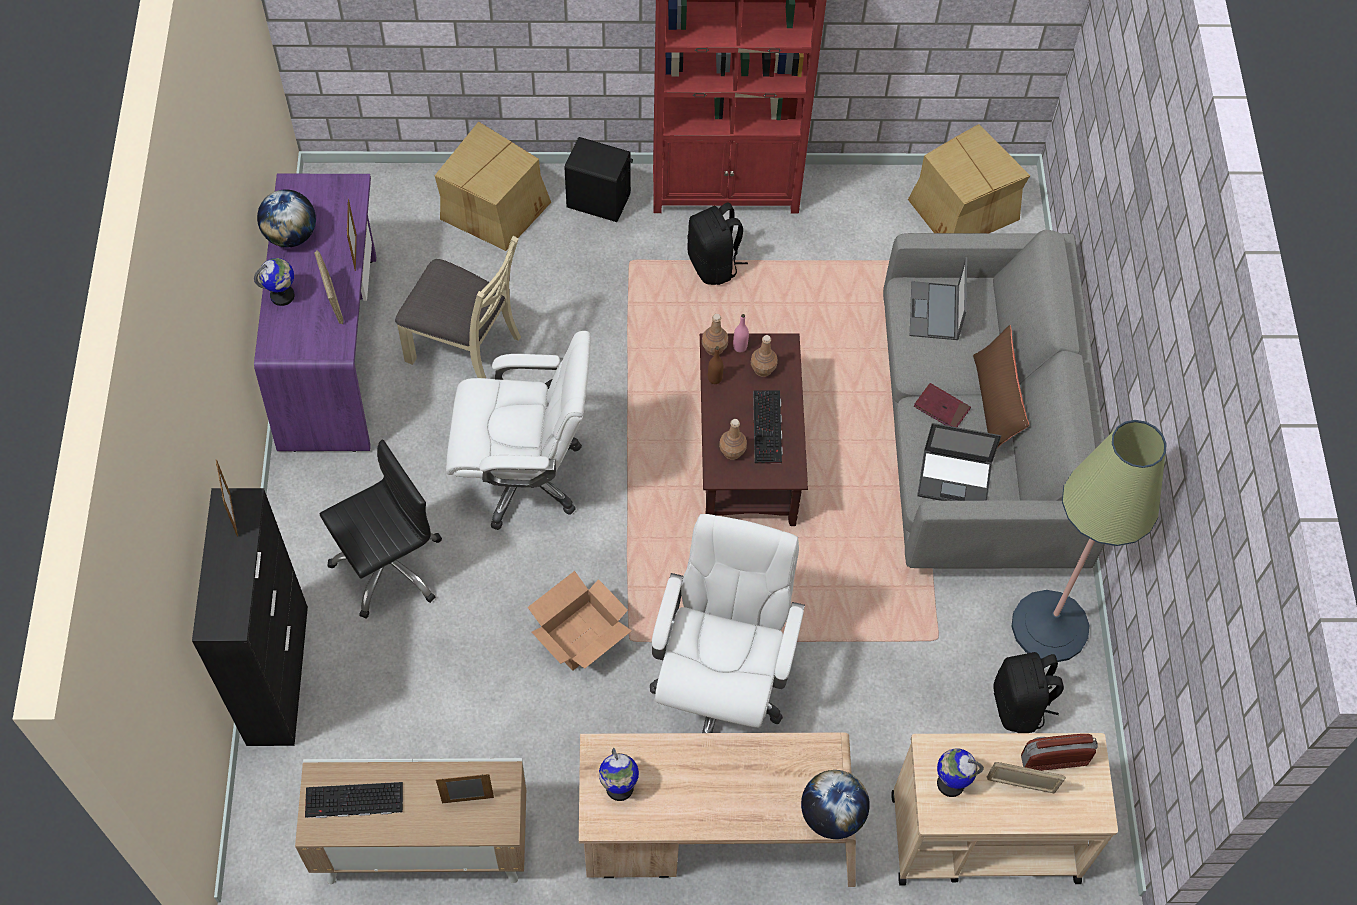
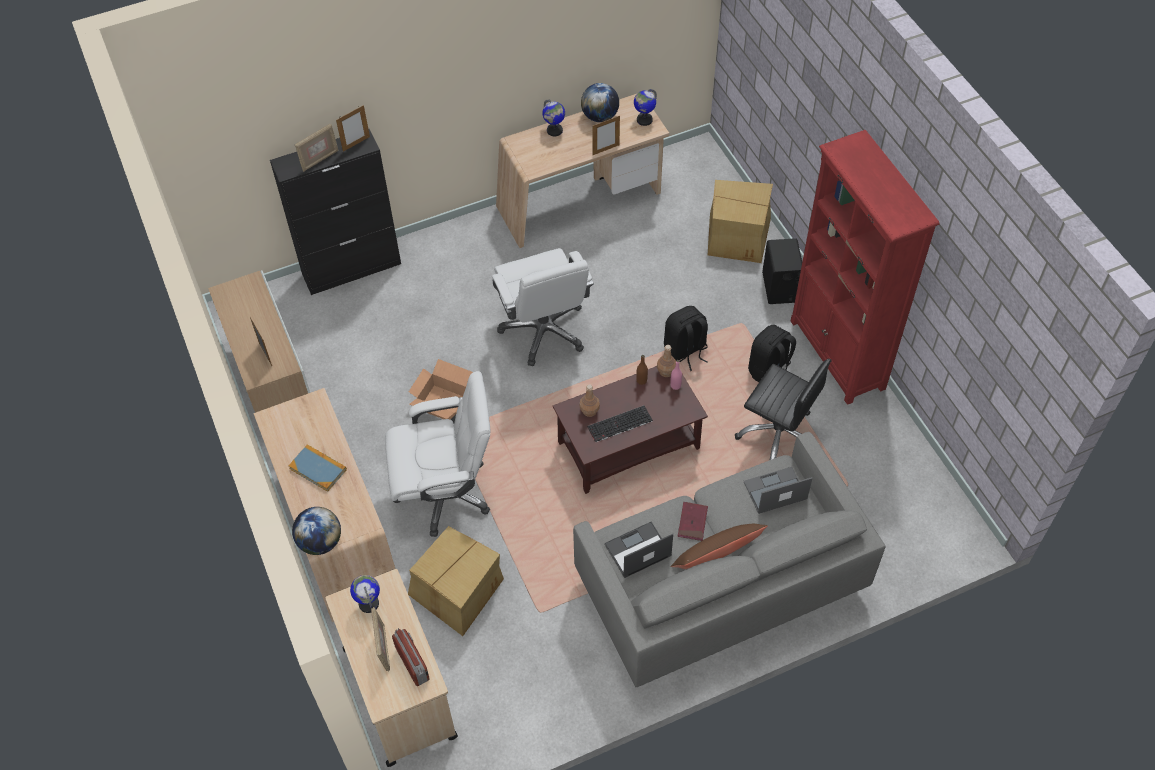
camera: 70 degrees right, 5 degrees down
(332, 301) = (564, 154): picture frame -> picture frame (319, 160)
(333, 350) = (580, 202): purple desk -> beige desk
(353, 801) = (244, 302): keyboard -> none
(388, 566) = (446, 290): black office chair -> black office chair (778, 435)
(465, 348) = (620, 264): beige chair -> none
(619, 788) = (295, 420): globe -> globe (644, 120)
(714, 783) = (318, 469): none -> book
(762, 369) = (665, 405): brown bottle -> none
(955, 479) = (637, 550): laptop -> laptop turned 75 degrees clockwise
(962, 208) = (923, 507): cardboard box -> cardboard box (456, 590)
(1019, 706) = (511, 683): black backpack -> black backpack (685, 351)
(1049, 626) = (585, 684): floor lamp -> none

